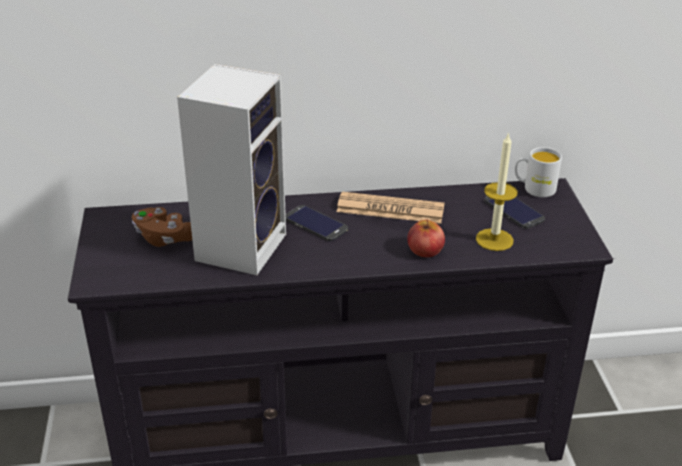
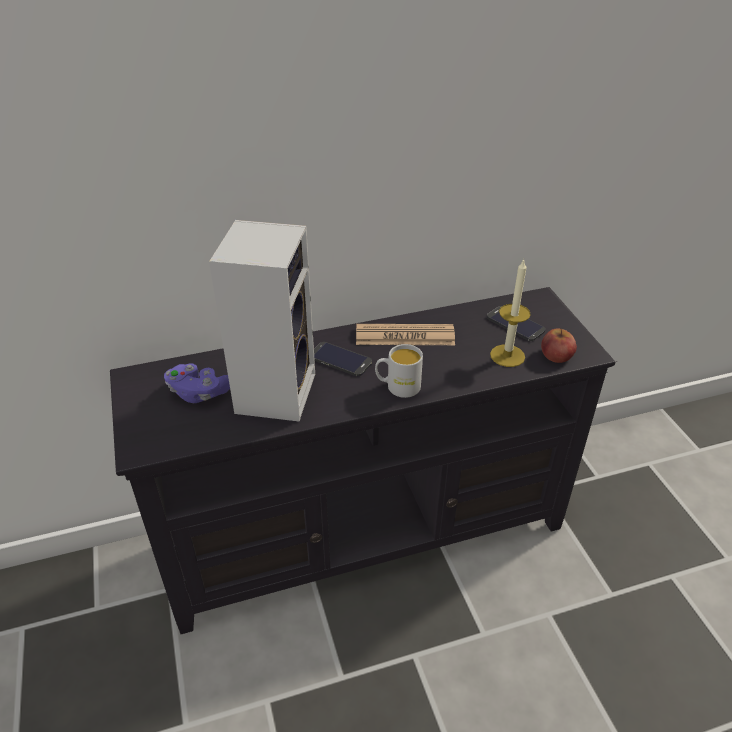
camera: 10 degrees left, 5 degrees up
(165, 238) = (199, 393): brown game controller -> purple game controller
(425, 249) = (448, 374): apple -> apple (556, 355)
(534, 188) = (526, 300): white mug -> white mug (397, 386)

